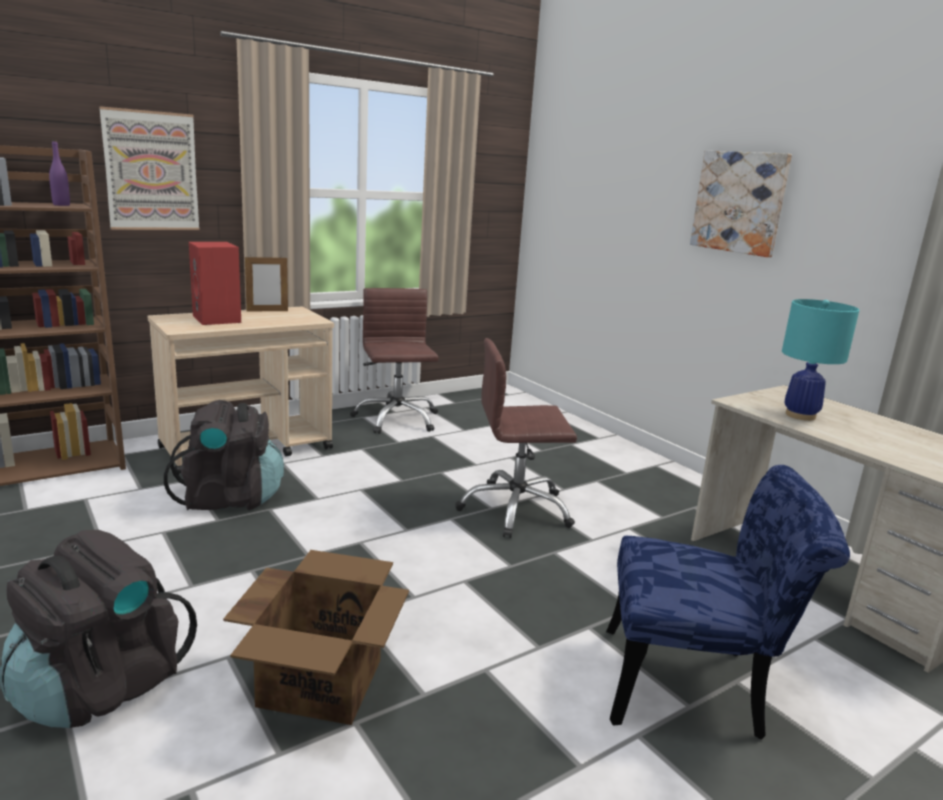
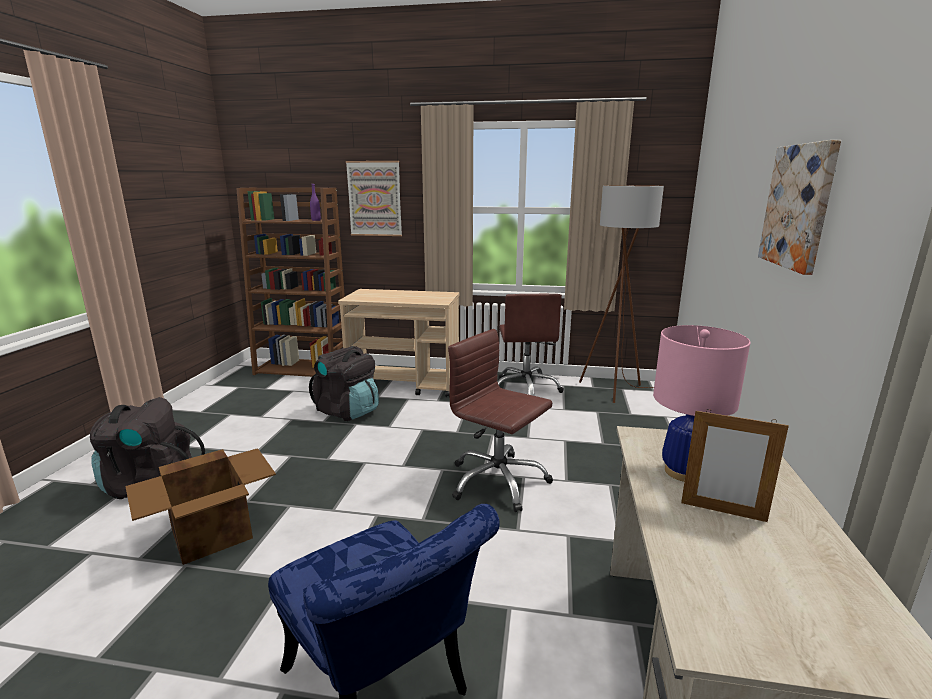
camera: 45 degrees right, 0 degrees up
(218, 319) = (386, 295): red speaker -> none
(267, 311) = (428, 293): picture frame -> picture frame (723, 511)
(396, 419) = (526, 388): brown office chair -> brown office chair turned 150 degrees clockwise
(476, 400) = (614, 389): none -> brown floor lamp
(800, 415) = (683, 472): turquoise table lamp -> pink table lamp

